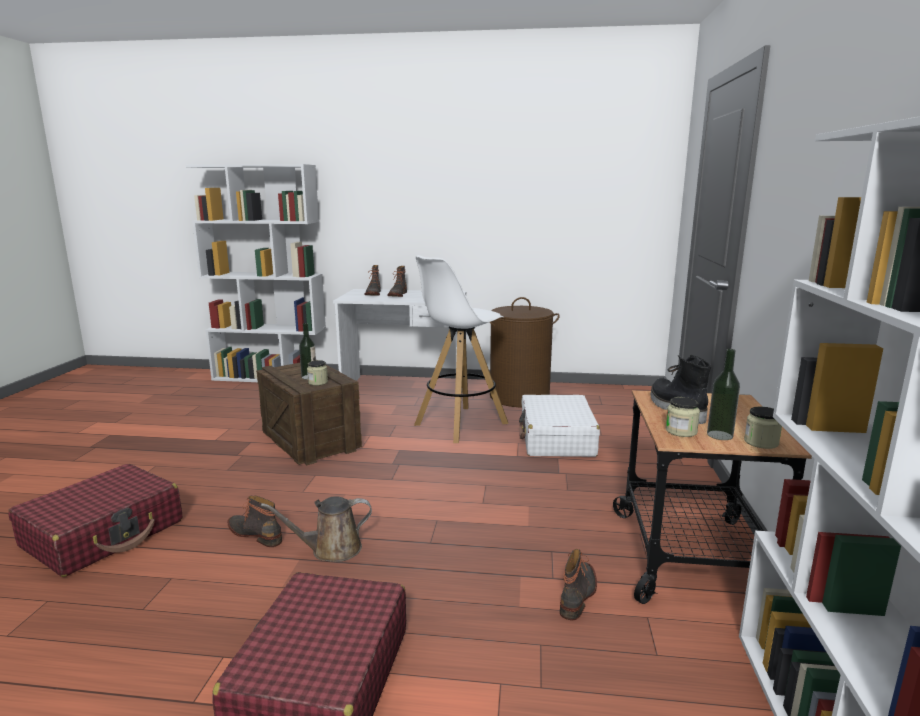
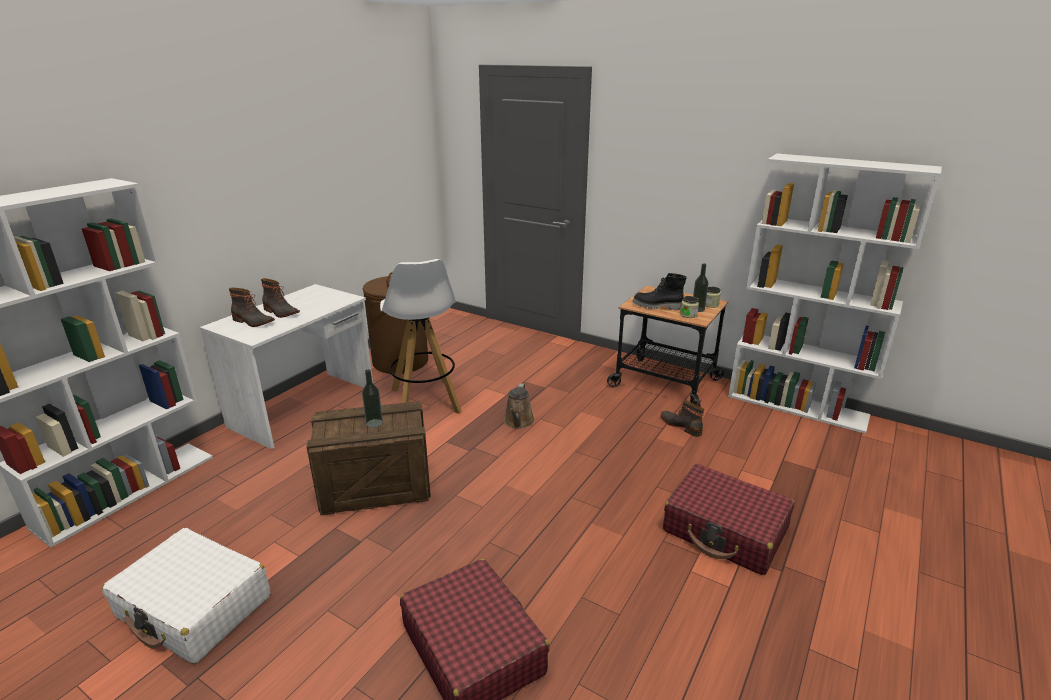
camera: 65 degrees left, 10 degrees up
(256, 534) = (539, 541): boot -> none
(318, 382) = (398, 420): jar -> none
(331, 550) = (587, 505): brown watering can -> brown watering can (518, 422)
(556, 439) = (494, 372): white suitcase -> white suitcase (194, 607)

